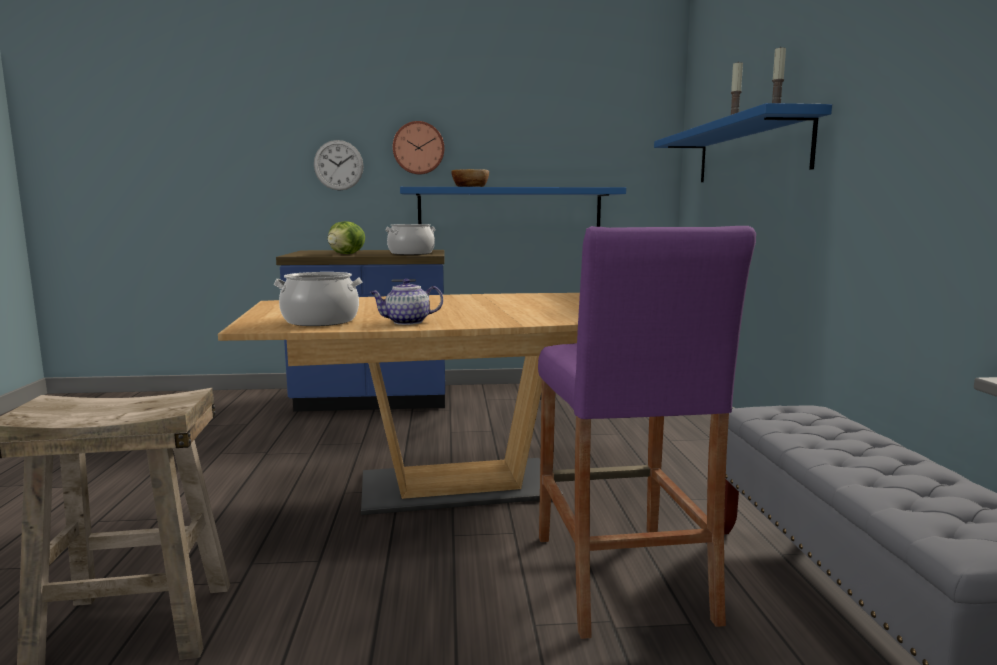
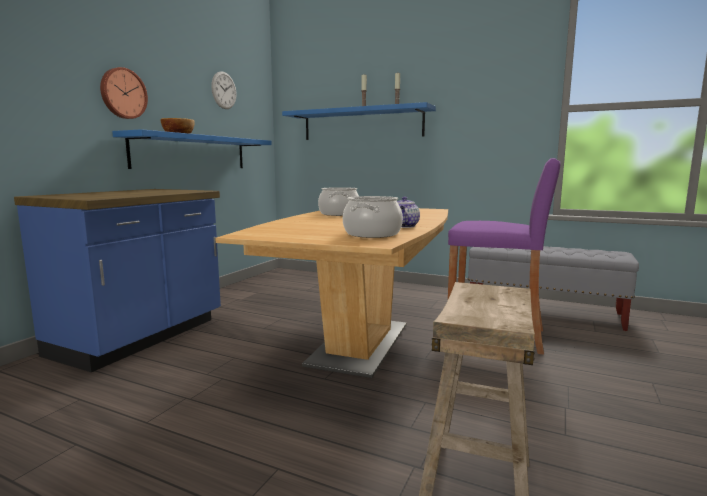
camera: 60 degrees left, 0 degrees up
(338, 165) = (45, 100): wall clock -> wall clock (224, 90)
(347, 254) = (131, 194): lettuce -> none
(411, 253) = (177, 191): cooking pot -> cooking pot (339, 214)

